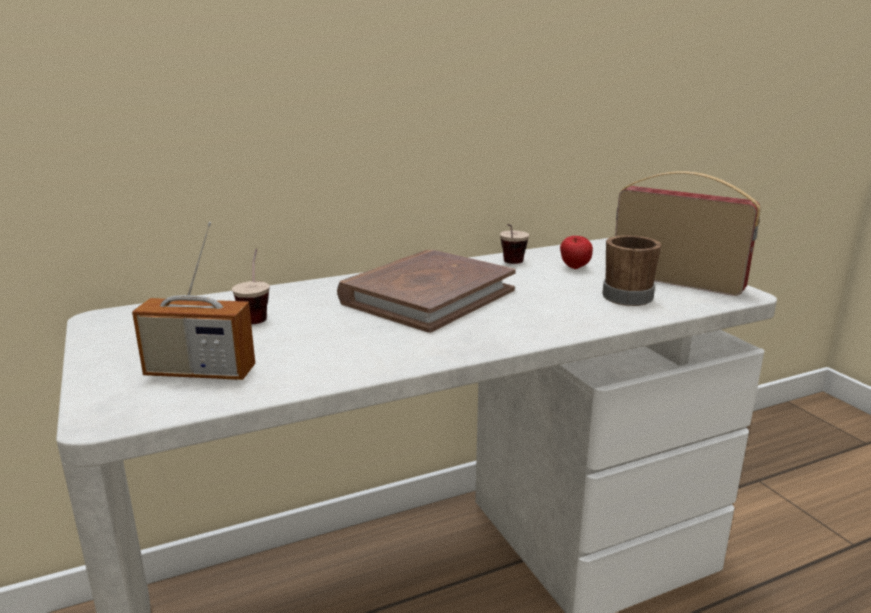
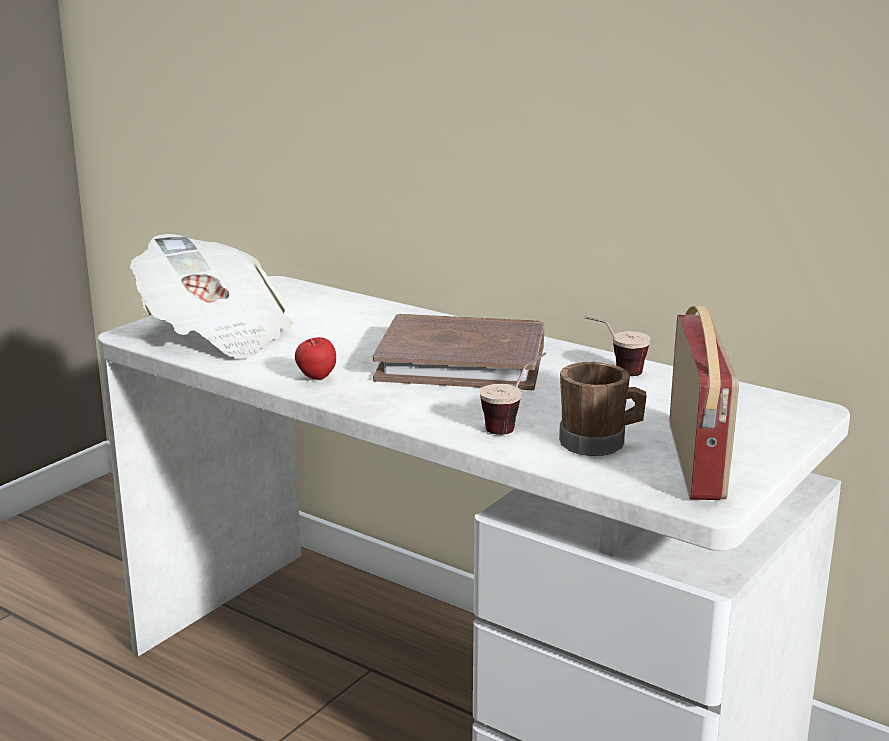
camera: 60 degrees right, 0 degrees up
(200, 372) = (216, 335): radio -> newspaper
(256, 315) = (335, 319): cup -> cup (513, 426)
(574, 268) = (655, 403): apple -> apple (316, 379)

